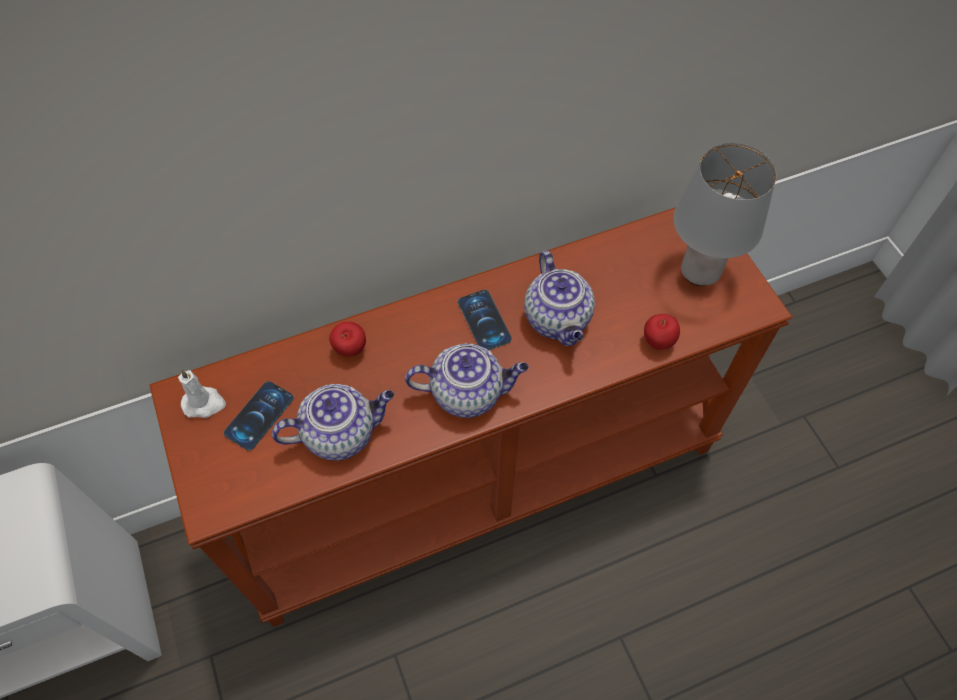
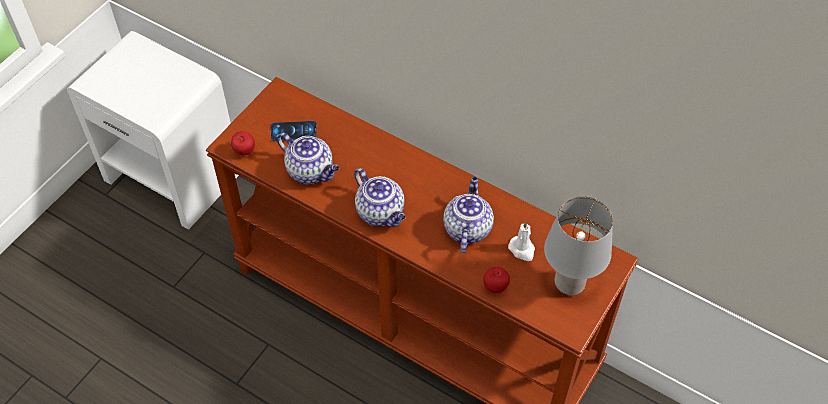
camera: 55 degrees right, 5 degrees down
(204, 403) = (282, 105): white candle -> white candle (522, 249)
(350, 350) = (364, 144): apple -> apple (244, 152)
(484, 320) = (435, 193): phone -> none
(558, 320) = (467, 228): teapot -> teapot turned 150 degrees clockwise

